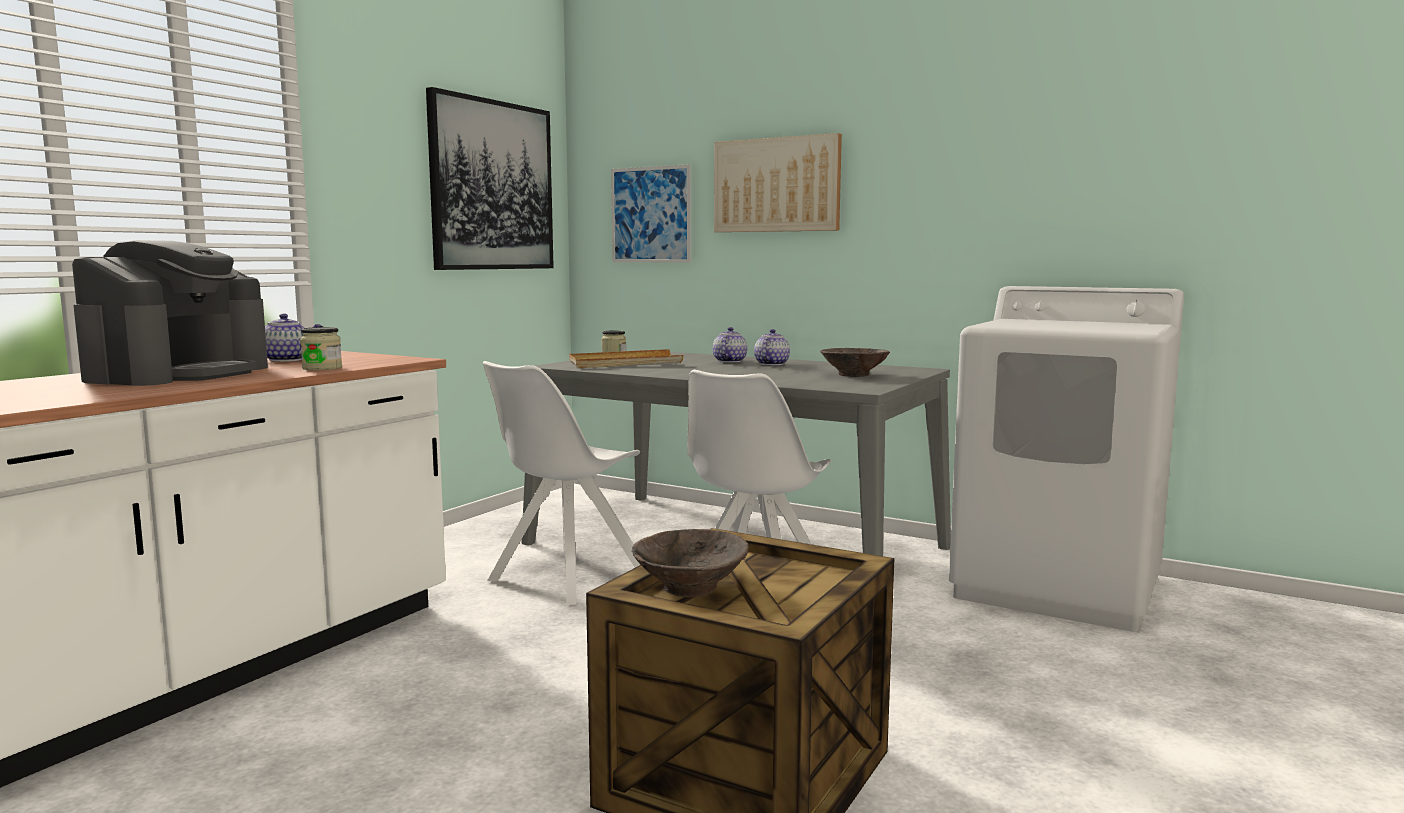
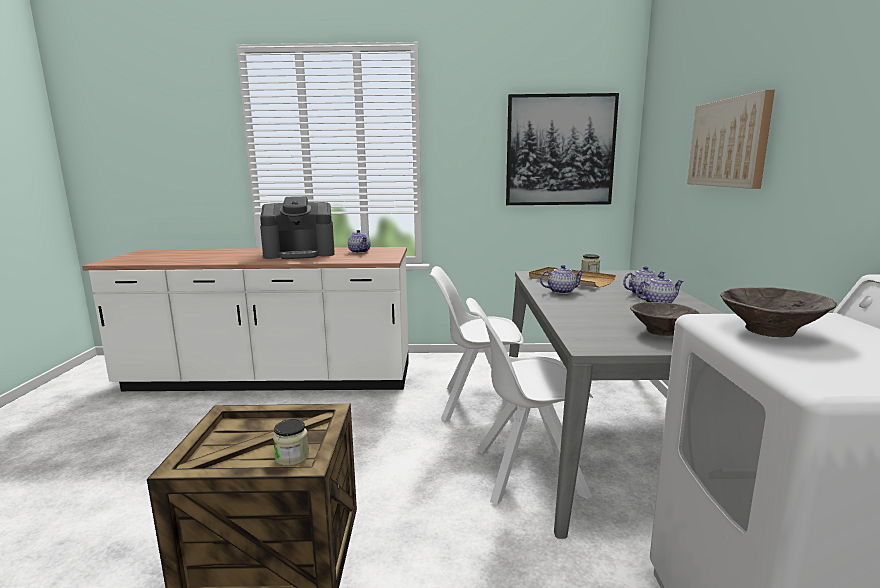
camera: 60 degrees right, 5 degrees up
(322, 368) = (338, 259): jar -> jar (292, 457)
(651, 215) = (666, 167): picture -> none
(665, 370) = (561, 291): none -> teapot
(690, 587) = (251, 427): brown bowl -> brown bowl (770, 330)

